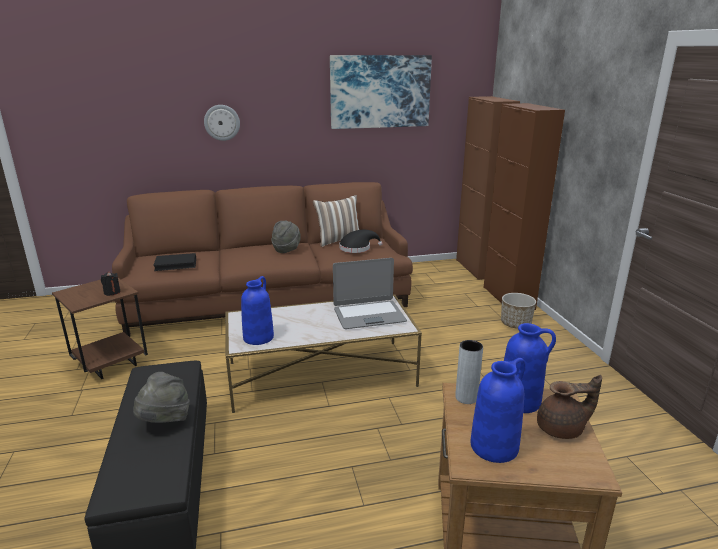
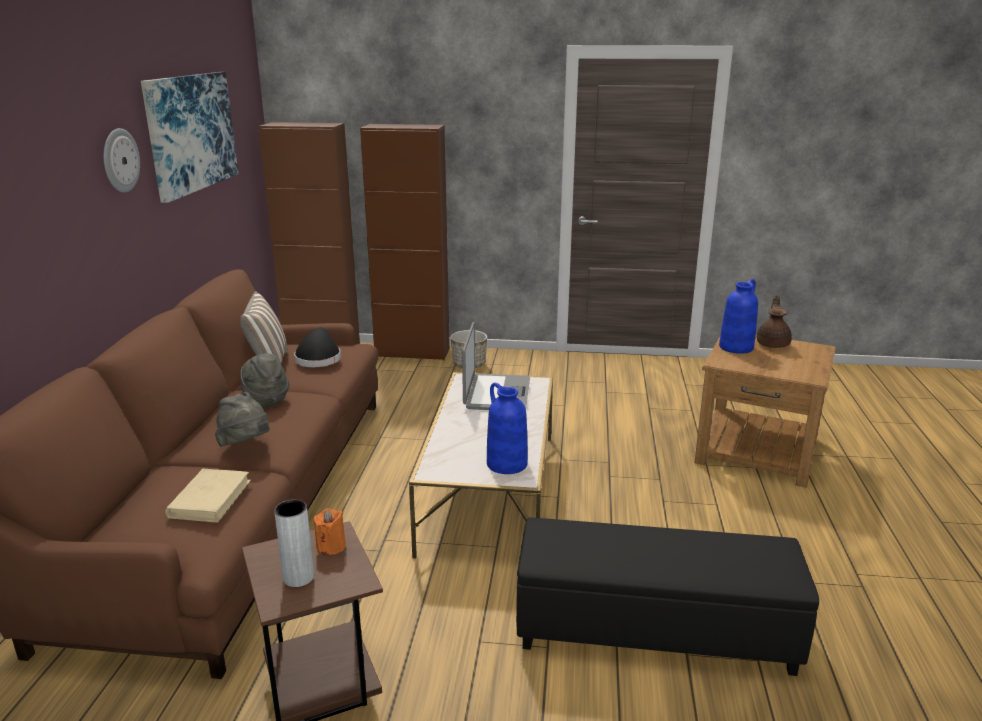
camera: 70 degrees left, 0 degrees up
(112, 292) = (331, 546): black candle -> orange candle
(165, 422) = (666, 543): grey hat -> grey hat (246, 446)
(176, 264) = (210, 499): black book -> beige book
(222, 122) = (41, 231): wall clock -> wall clock (120, 160)
(466, 397) = (728, 362): grey vase -> grey vase (298, 577)
(494, 446) = (791, 366): blue vase -> none

